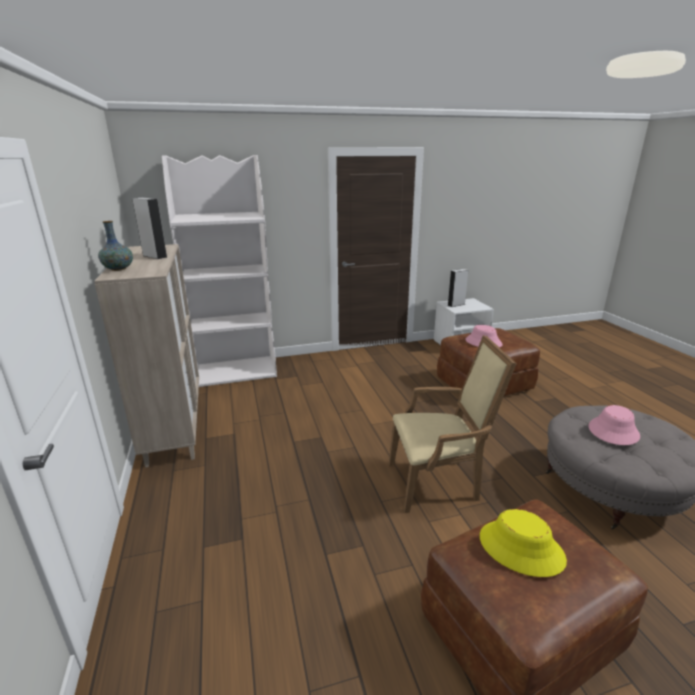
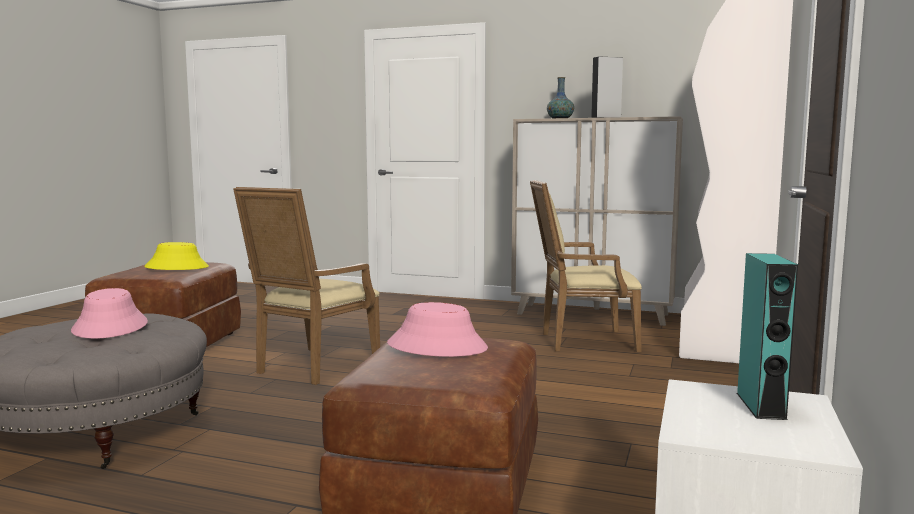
camera: 125 degrees right, 15 degrees down
(266, 408) = (581, 341): none -> beige armchair
(456, 305) = (760, 405): grey speaker -> turquoise speaker

